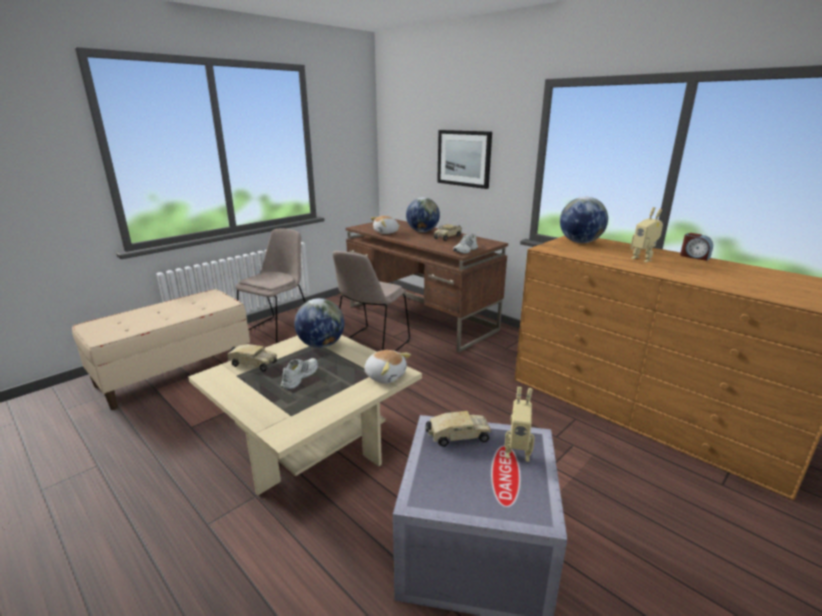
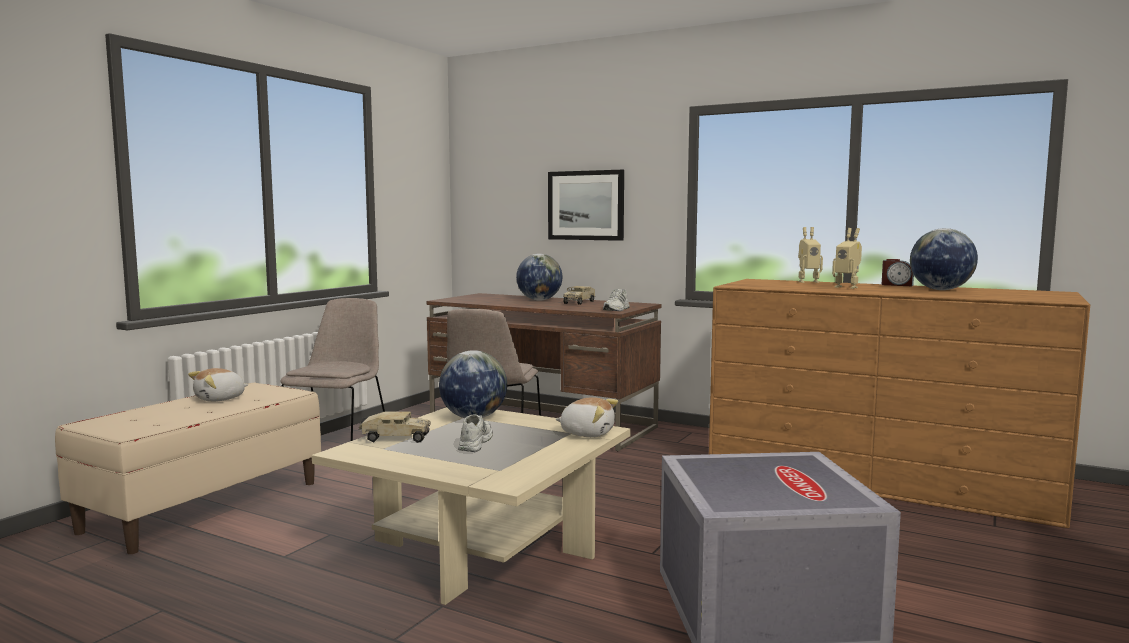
camera: 15 degrees left, 15 degrees down
(386, 232) = (491, 302): plush toy -> plush toy (220, 399)
(457, 437) = (722, 465): toy truck -> none
(517, 452) = (798, 468): toy robot -> toy robot (807, 281)
(580, 242) = (765, 282): globe -> globe (940, 290)

